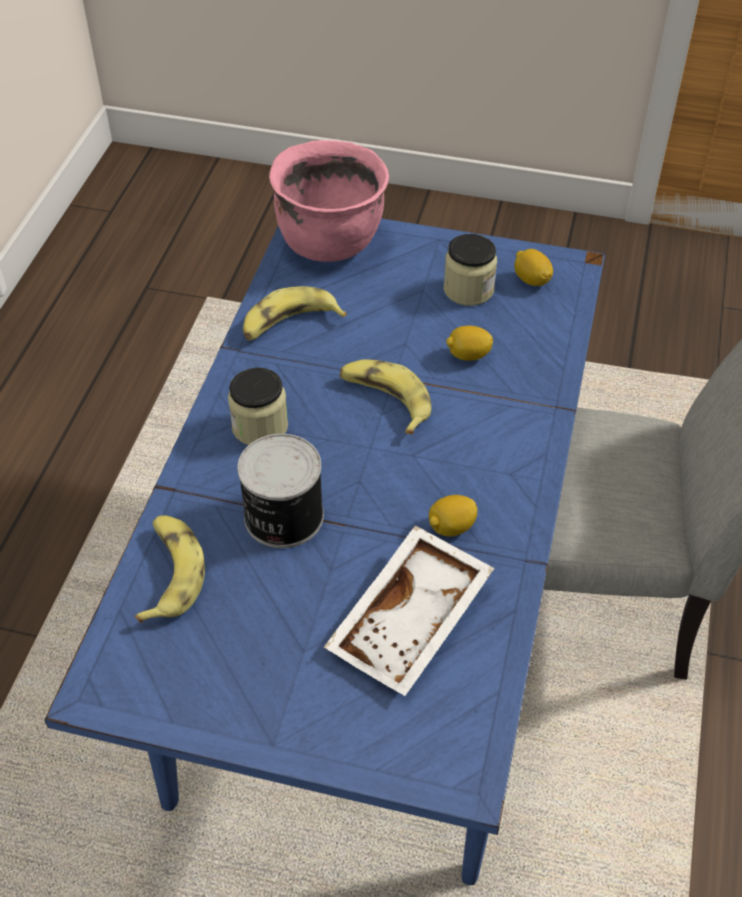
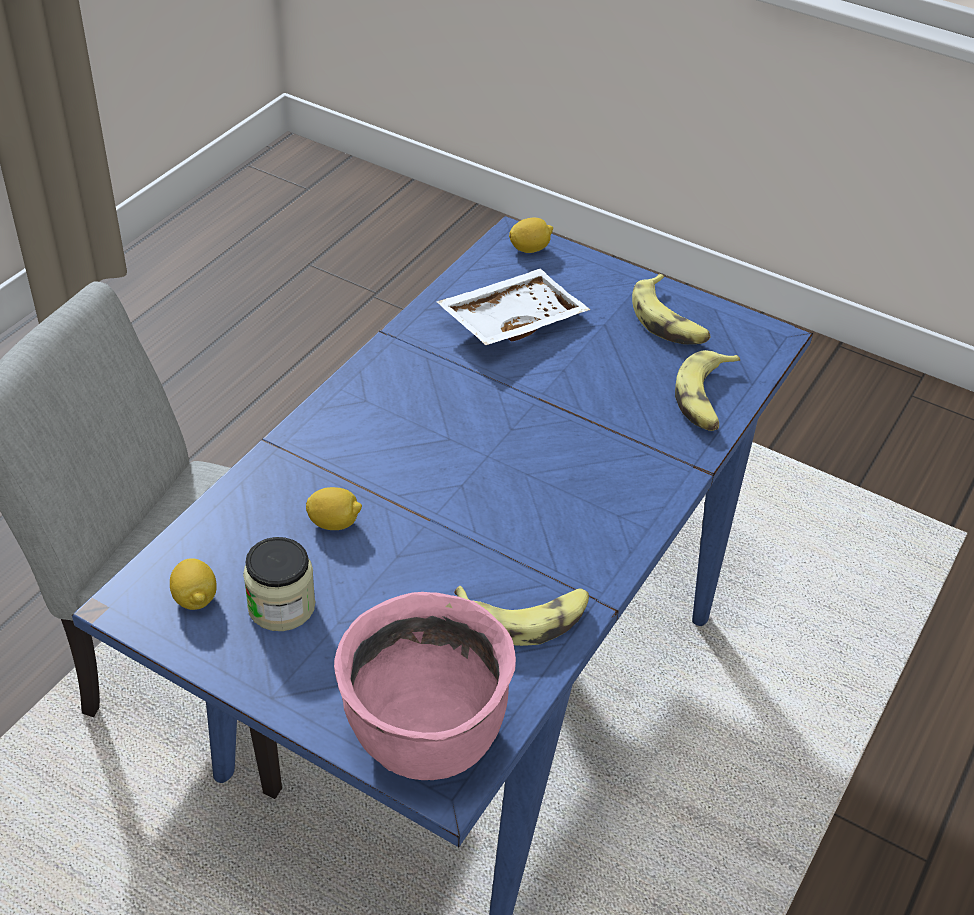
camera: 165 degrees left, 5 degrees down
(260, 426) = (594, 503): jar -> none
(282, 517) = (595, 417): can -> none
(385, 400) = (451, 497): banana -> banana (669, 321)
(451, 527) = (445, 373): lemon -> lemon (530, 248)

